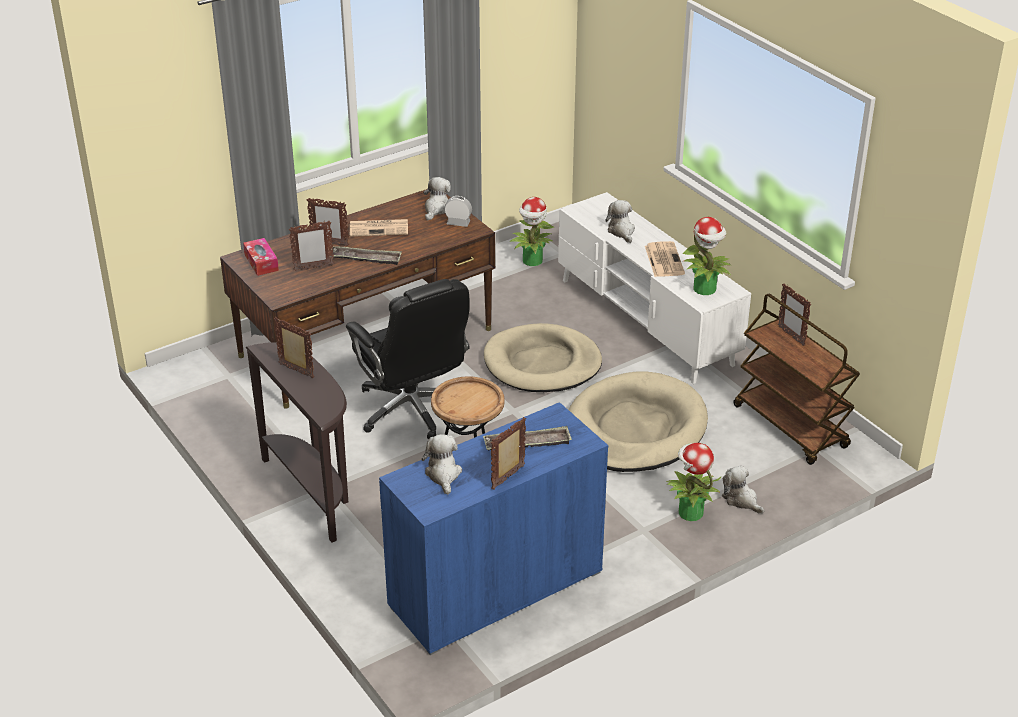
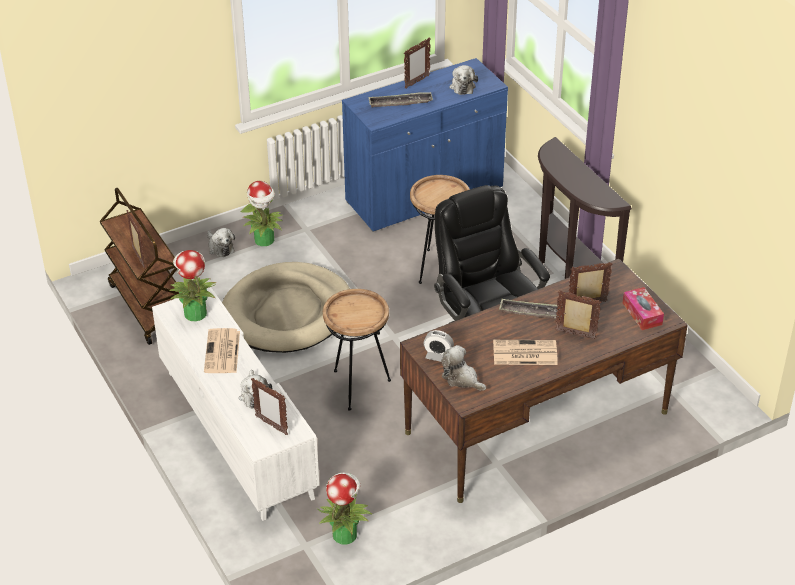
camera: 175 degrees left, 5 degrees up
(296, 371) = (582, 180): picture frame -> picture frame (271, 425)
(436, 209) = (461, 378): plush toy -> plush toy turned 105 degrees clockwise
(542, 363) = (358, 386): beige dog bed -> brown side table

